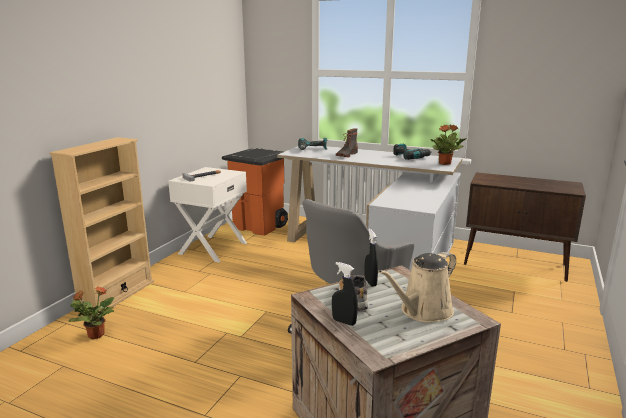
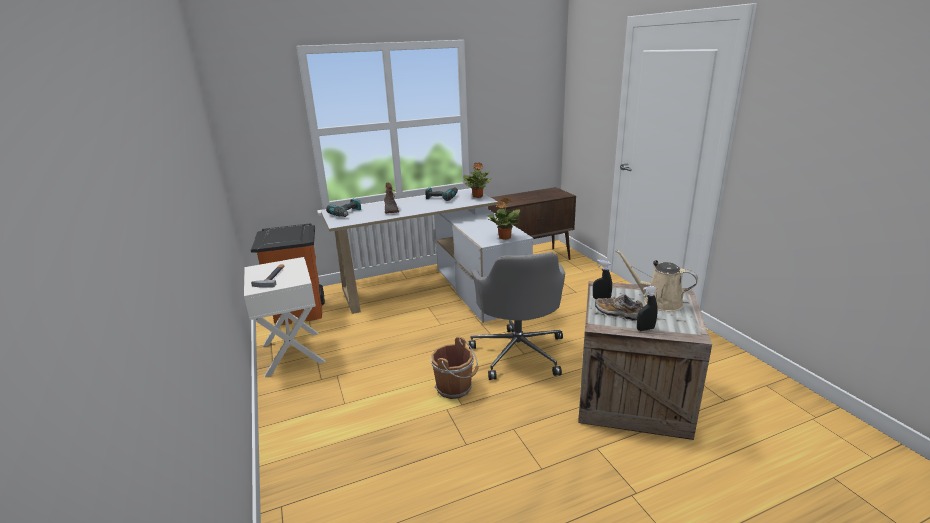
camera: 45 degrees left, 5 degrees up
(95, 335) = (338, 491): potted plant -> potted plant (504, 238)
(117, 295) = (281, 448): beige bookcase -> none
(258, 323) = (455, 388): none -> brown bucket
(423, 312) = (658, 301): beige watering can -> beige watering can turned 120 degrees clockwise

